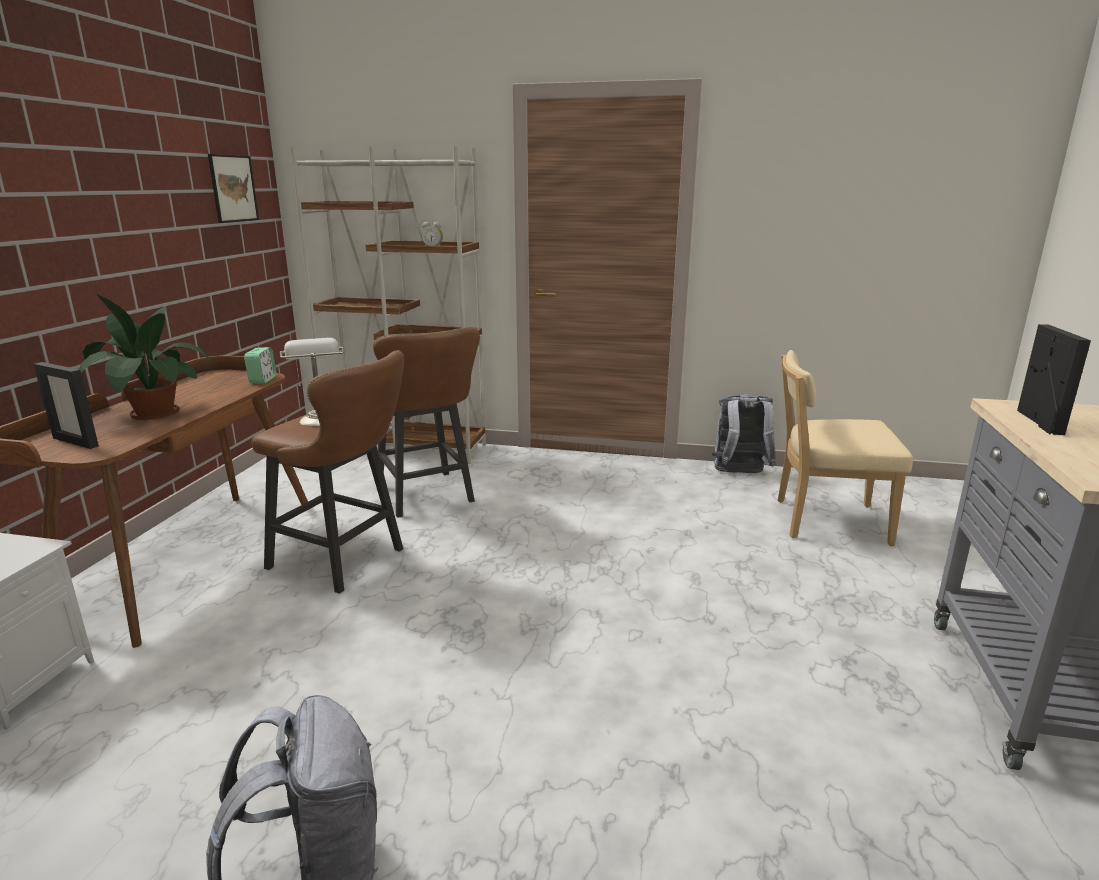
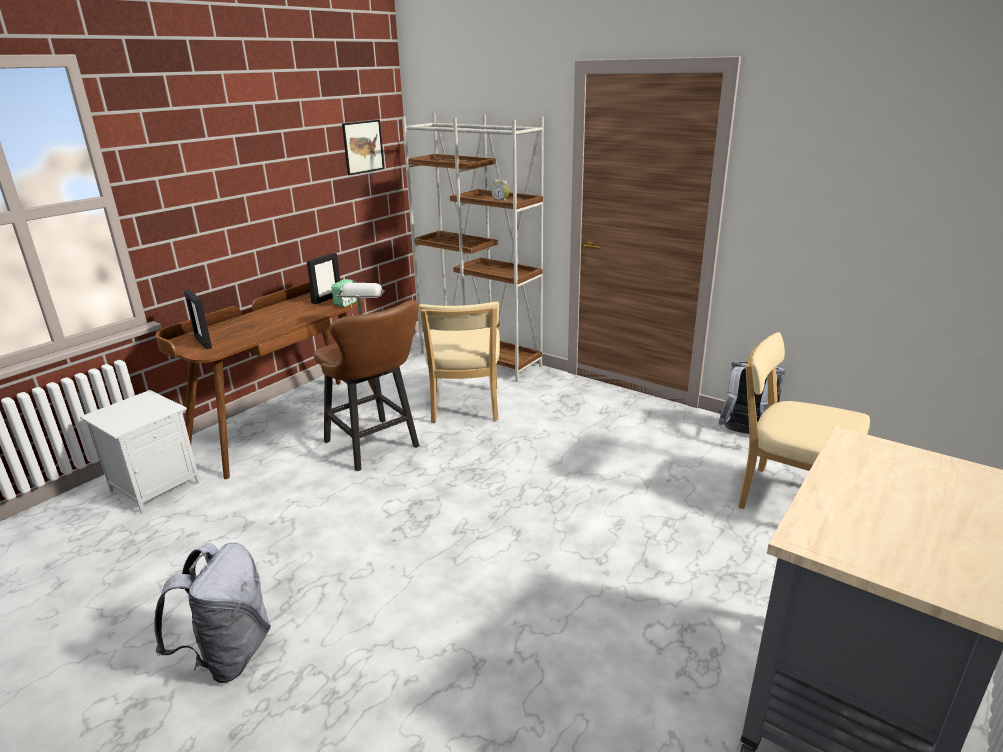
camera: 25 degrees right, 5 degrees up
(150, 413) = (258, 325): potted plant -> none
(428, 498) = (464, 407): brown stool -> beige chair
(1037, 422) = (852, 466): picture frame -> picture frame (327, 298)

